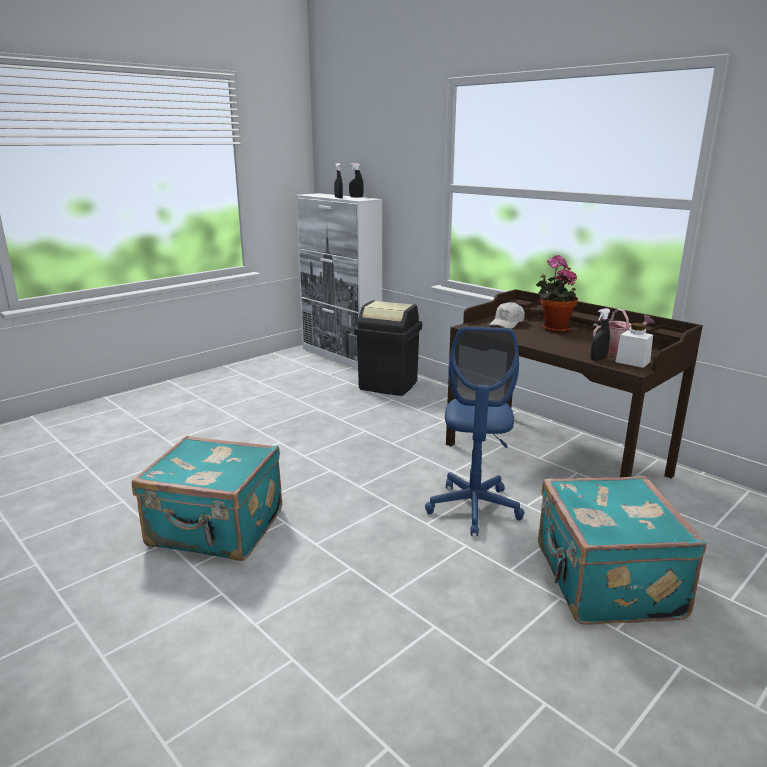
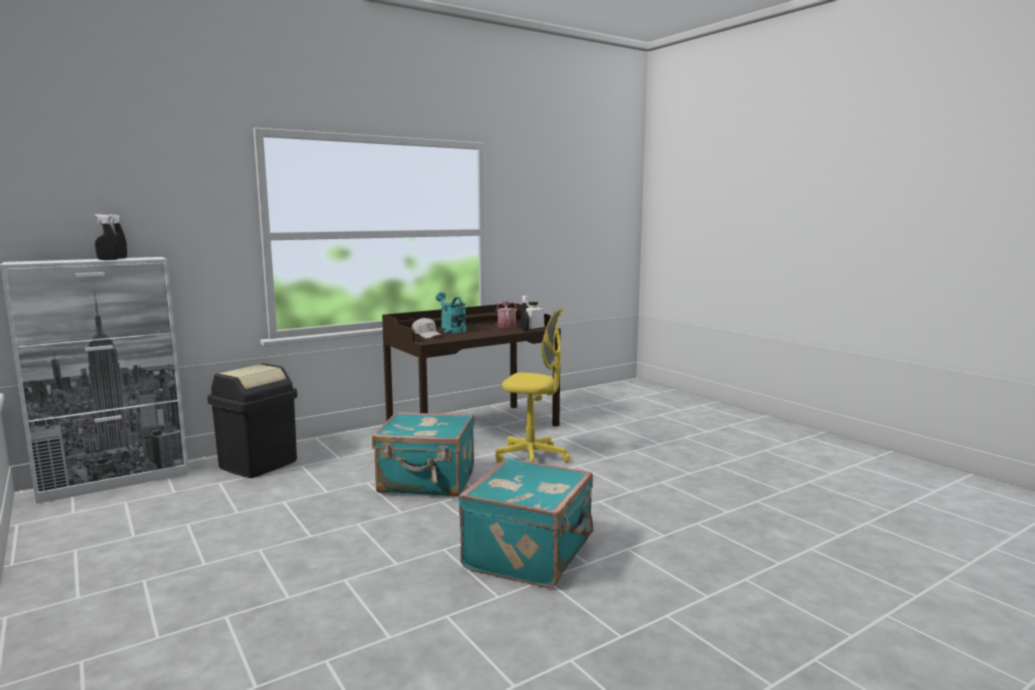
camera: 80 degrees left, 10 degrees down
(474, 508) = (532, 458): blue office chair -> yellow office chair
(553, 329) = (451, 330): potted plant -> turquoise watering can
(604, 582) = (621, 439): turquoise suitcase -> turquoise suitcase (427, 482)

